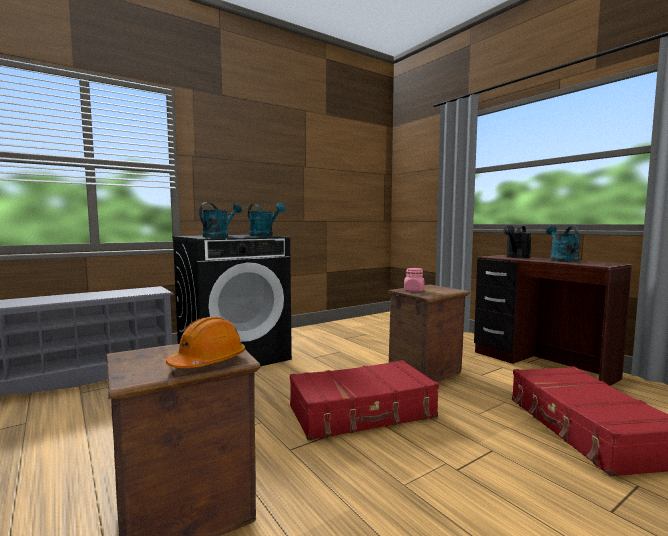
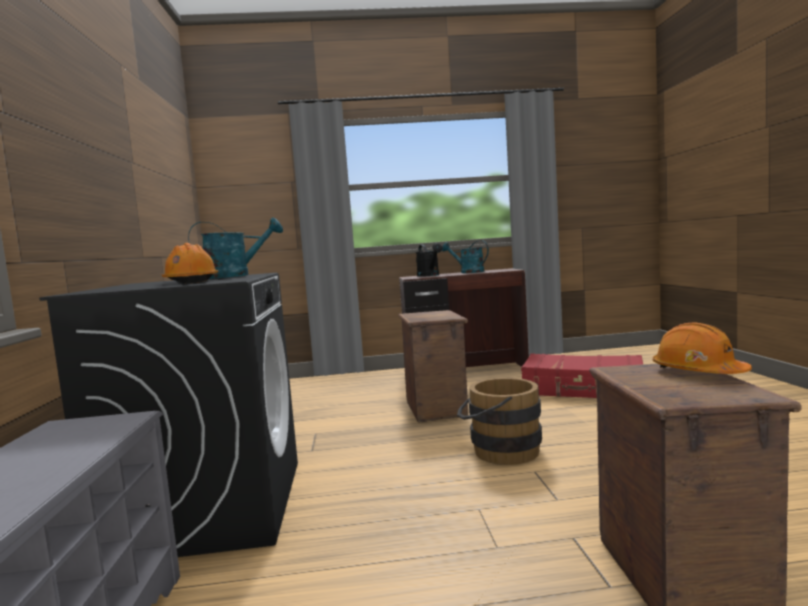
camera: 60 degrees left, 0 degrees up
(219, 236) = (191, 282): turquoise watering can -> orange hard hat
(362, 412) = (499, 451): red suitcase -> brown bucket
(414, 290) = (427, 317): pink jar -> none

